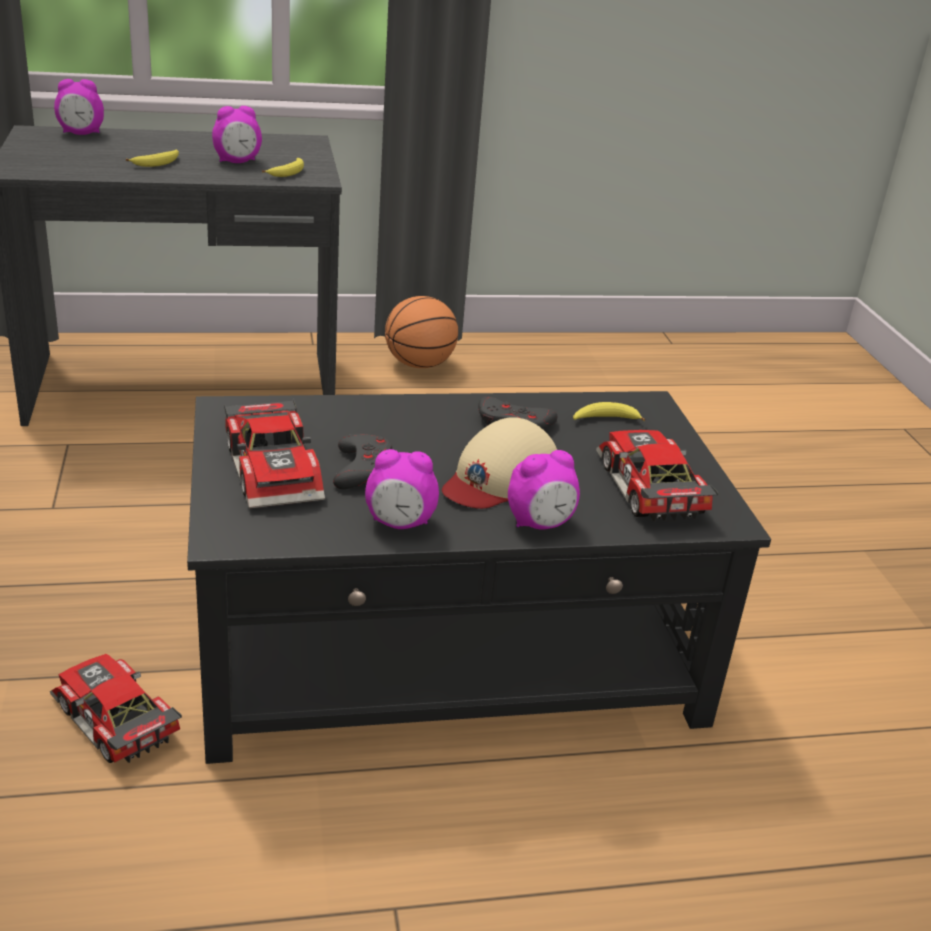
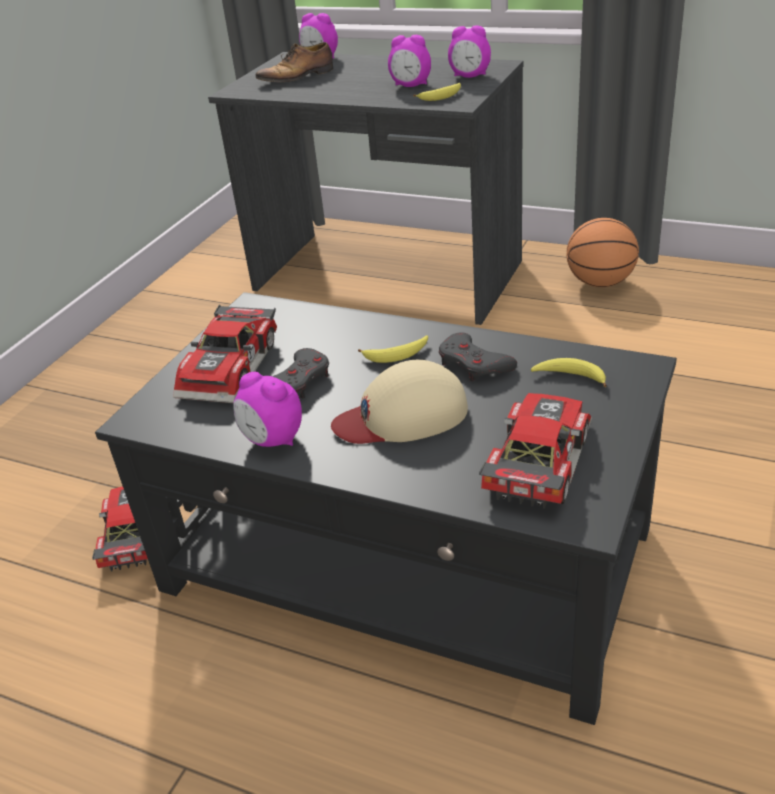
camera: 40 degrees right, 5 degrees up
(80, 154) = (298, 77): none -> shoe
(158, 163) = (346, 86): banana -> banana (397, 355)
(540, 524) = (389, 472): alarm clock -> alarm clock (470, 76)

